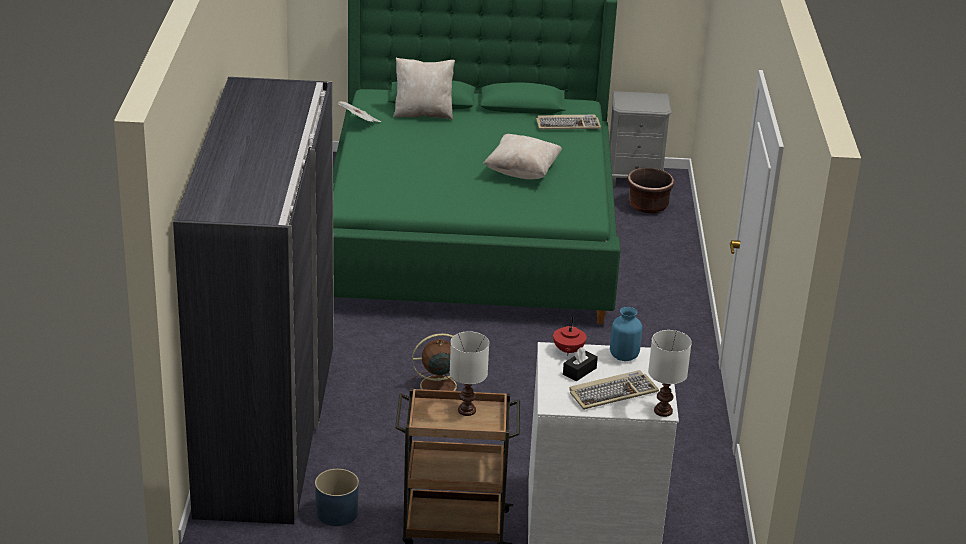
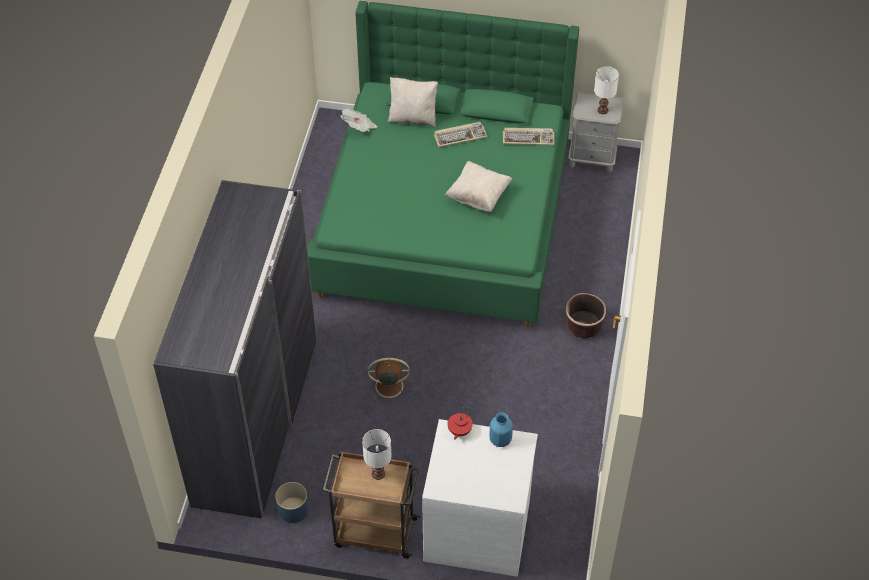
camera: 10 degrees right, 20 degrees up
(579, 371) = (463, 454): black tissue box -> none
(613, 392) = (482, 479): keyboard -> keyboard (460, 136)
(648, 206) = (596, 192): brown planter -> brown planter (583, 326)
(663, 411) = (516, 503): white table lamp -> white table lamp (603, 110)

